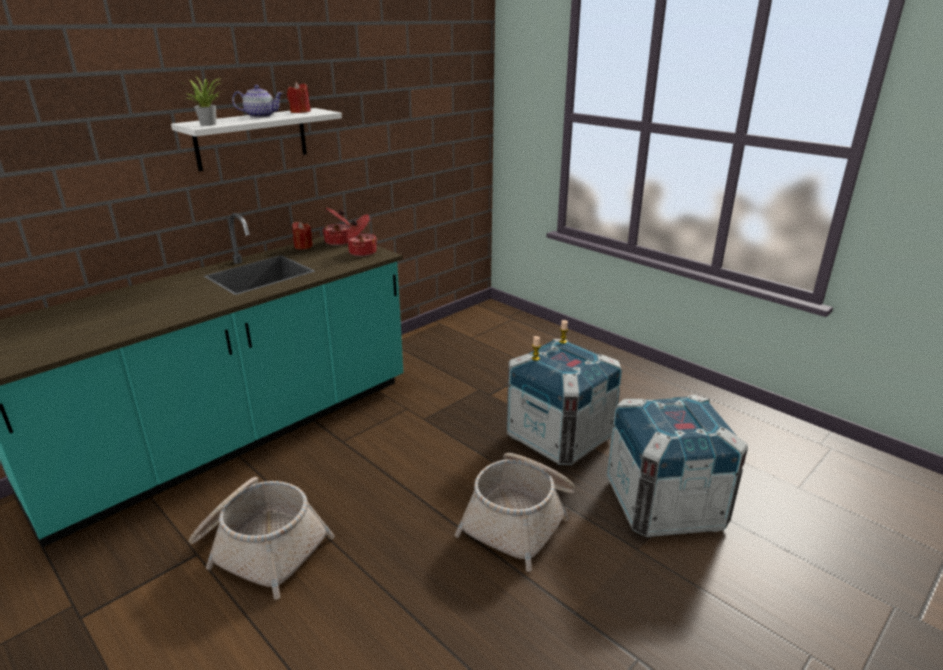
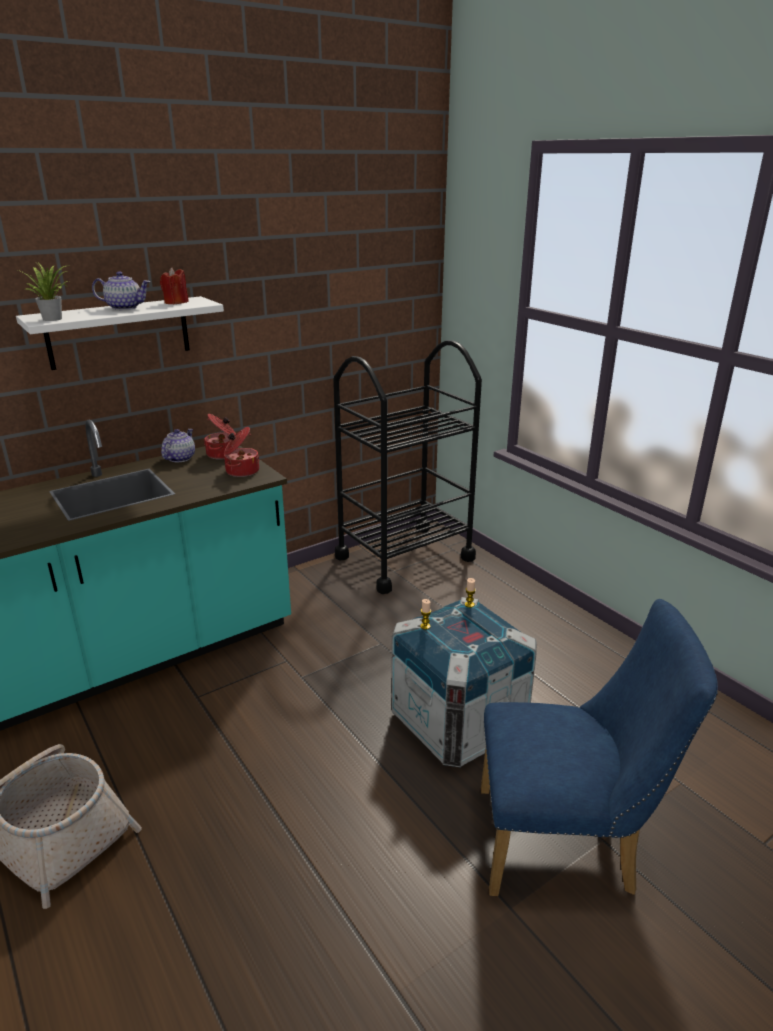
camera: 10 degrees right, 0 degrees up
(303, 246) = (180, 458): red candle -> teapot
(476, 327) = (404, 558): none -> black cart
(520, 518) = (373, 837): basket -> none
(664, 505) = (566, 843): crate -> blue chair

